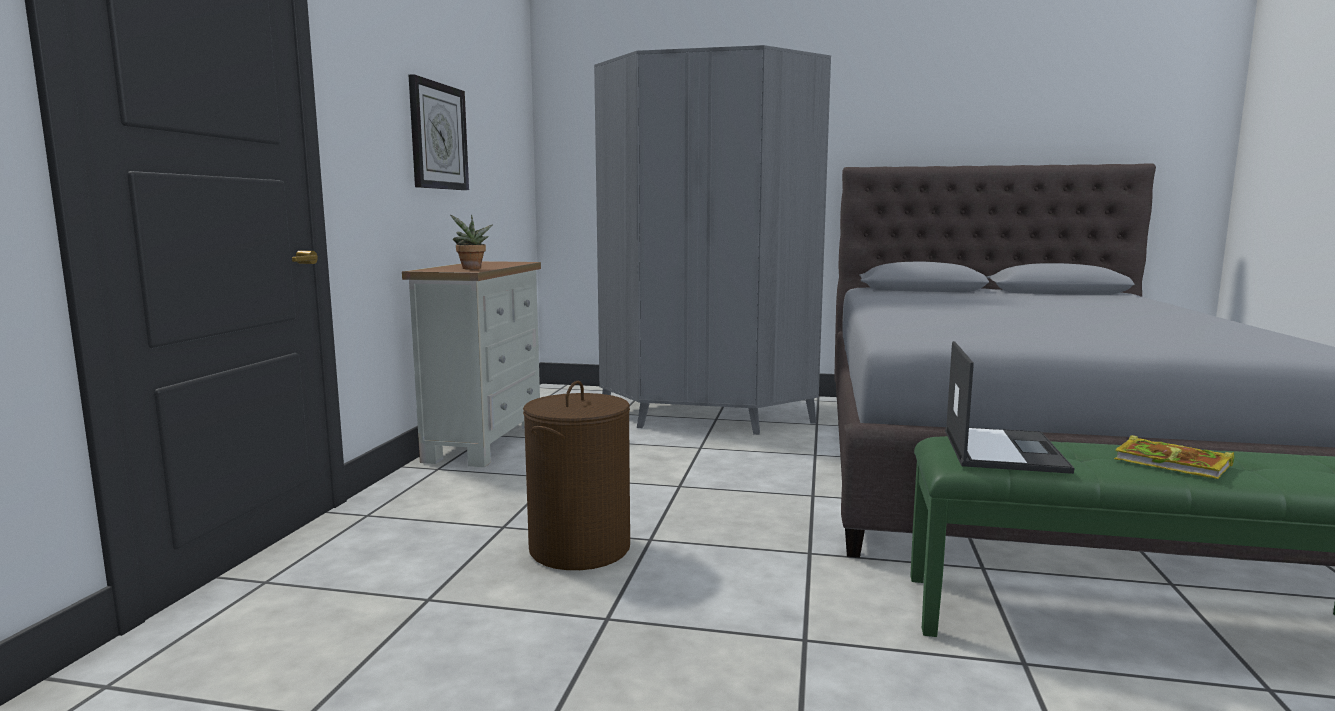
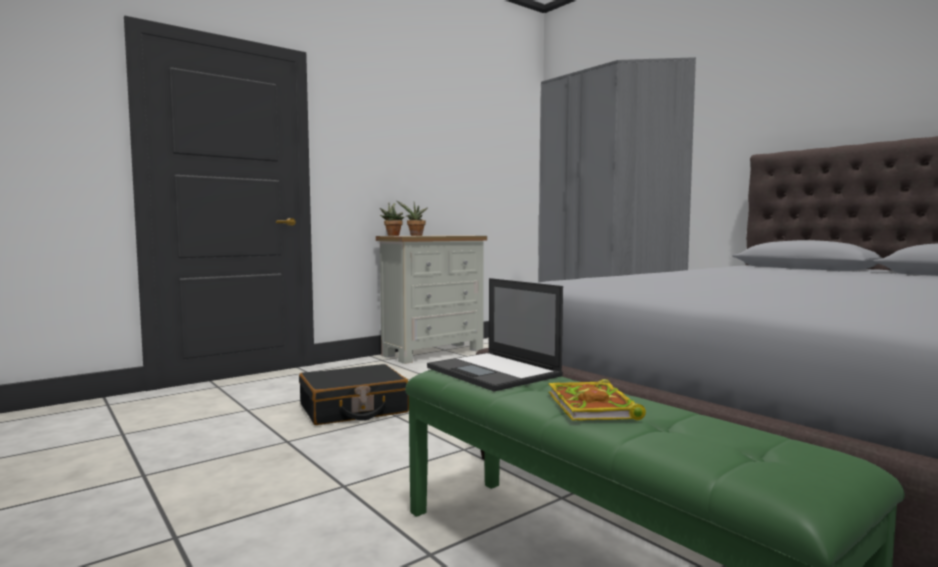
camera: 40 degrees right, 5 degrees down
(428, 269) = (392, 235): none -> potted plant
(438, 136) = (424, 155): wall clock -> none
(580, 548) = (353, 409): brown laundry basket -> black suitcase
(1002, 450) = (494, 372): laptop -> laptop turned 90 degrees clockwise

